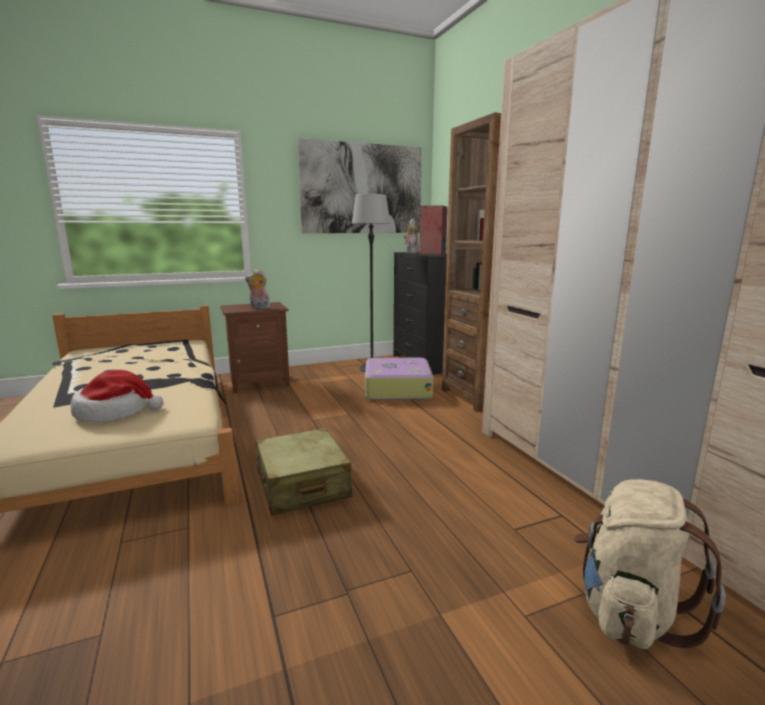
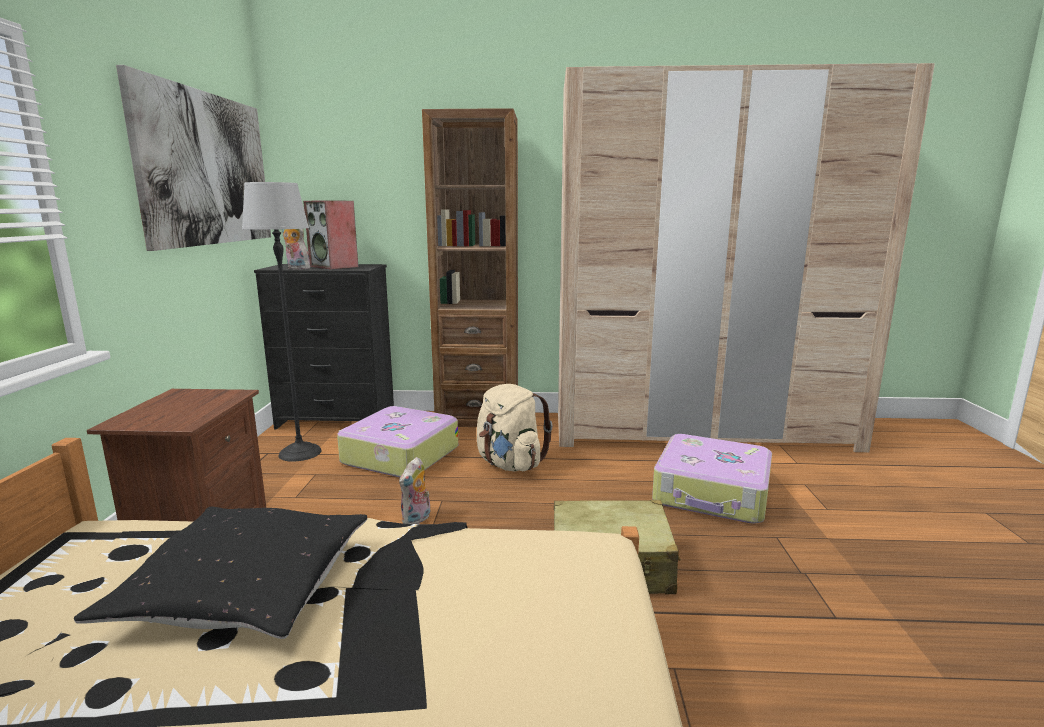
camera: 65 degrees left, 0 degrees up
(114, 411) = (519, 616): hat -> none
(144, 366) = (244, 587): none -> black pillow
(259, 308) = (205, 404): plush toy -> plush toy (417, 520)
(473, 520) = (712, 493): none -> suitcase
(629, 611) = (821, 478): beige backpack -> beige backpack (510, 464)

